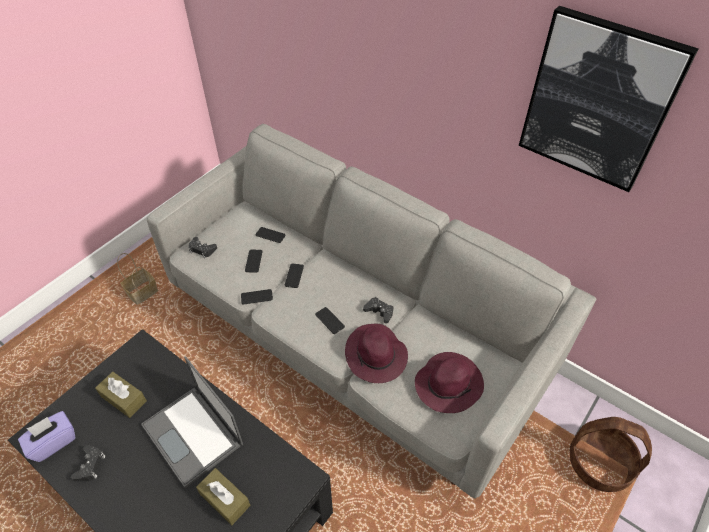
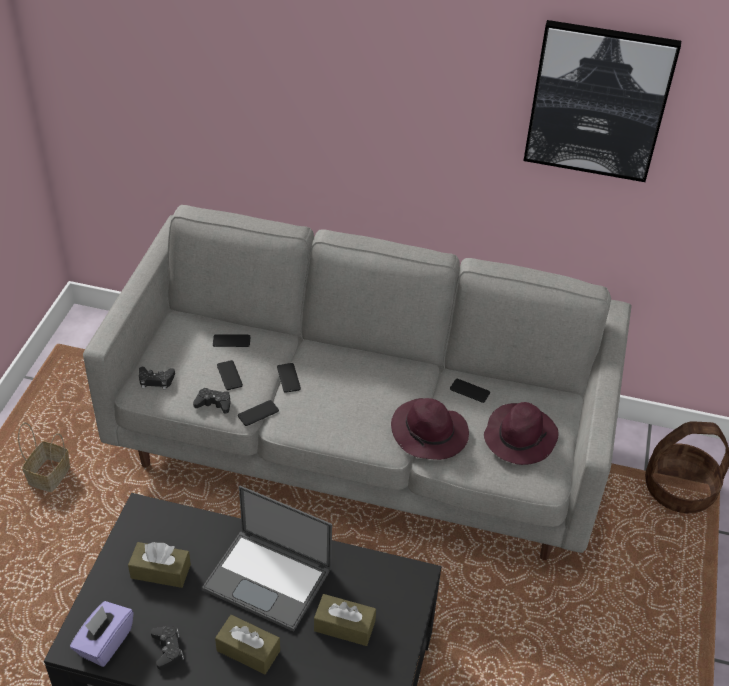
camera: 25 degrees left, 5 degrees down
(143, 491) = (248, 650): none -> brown tissue box
(329, 320) = (358, 413): phone -> phone (469, 391)
(379, 312) = (408, 388): black game controller -> black game controller (214, 404)

